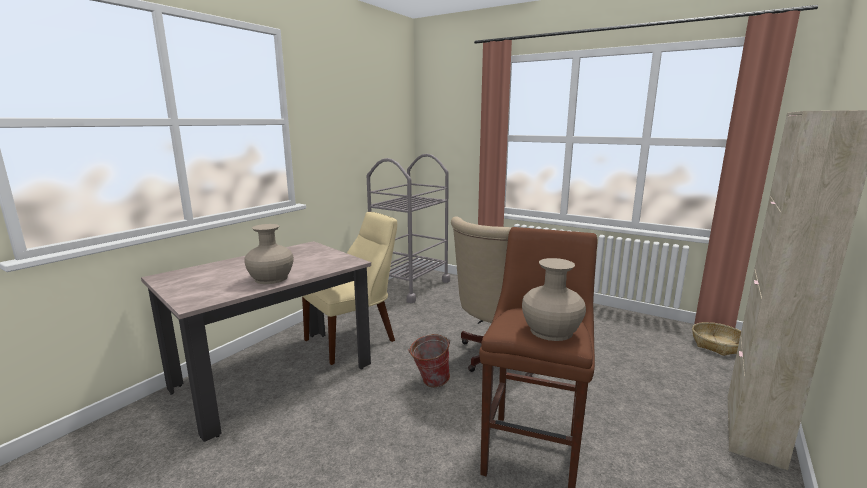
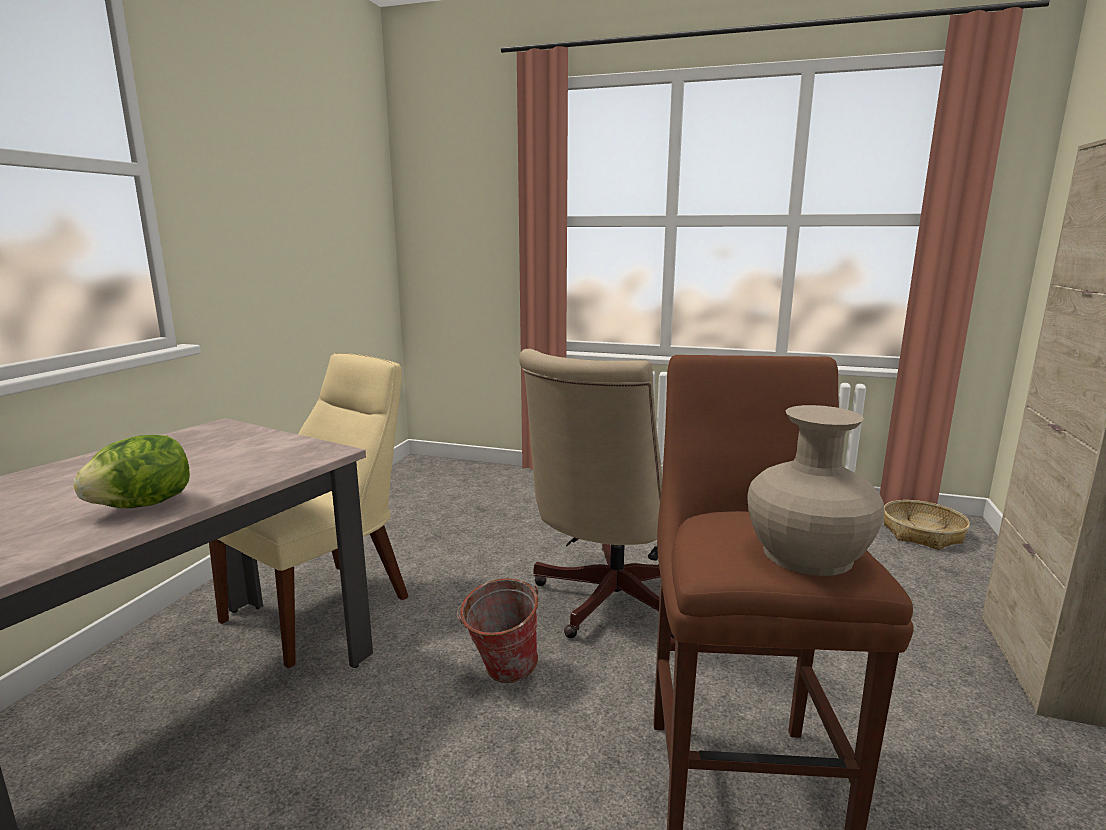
camera: 15 degrees left, 0 degrees up
(271, 278) = (143, 505): beige vase -> lettuce
(410, 286) = (409, 490): grey cart -> none

